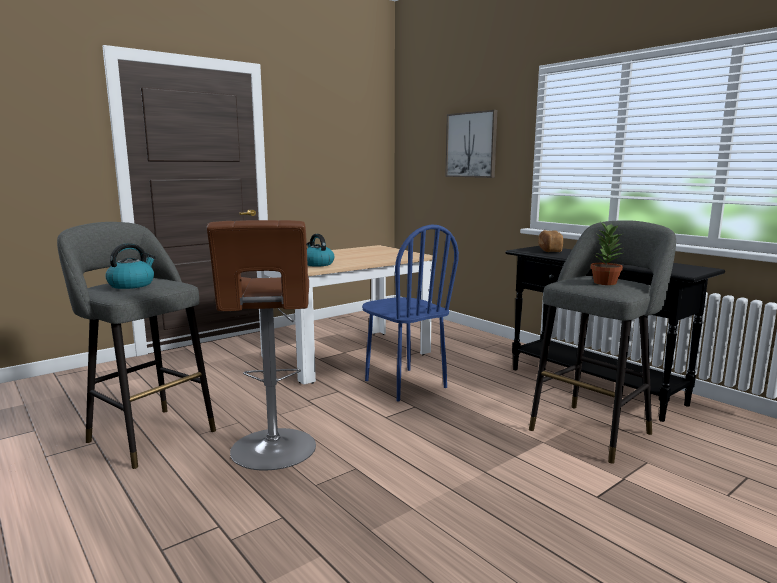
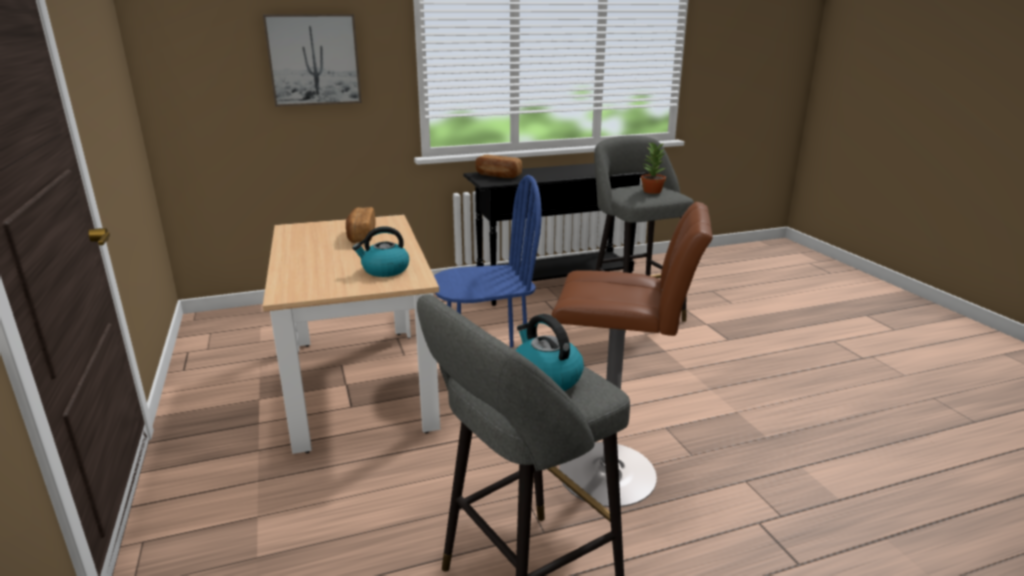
camera: 70 degrees left, 10 degrees up
(377, 255) = (361, 235): none -> bread

